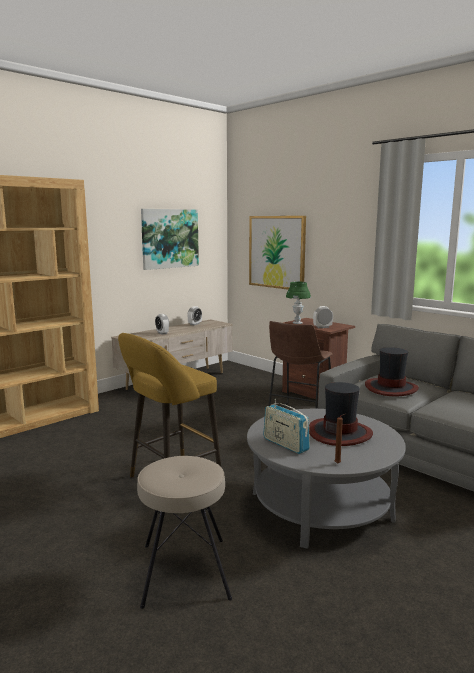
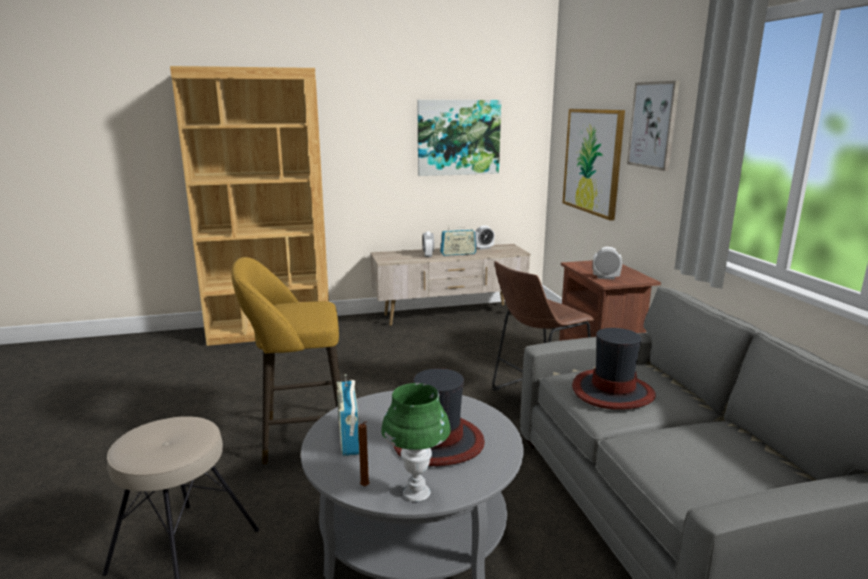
camera: 30 degrees right, 5 degrees up
(183, 329) = (458, 254): none -> radio
(297, 323) = (582, 266): green table lamp -> green table lamp (416, 493)
(334, 224) = (653, 125): none -> picture

